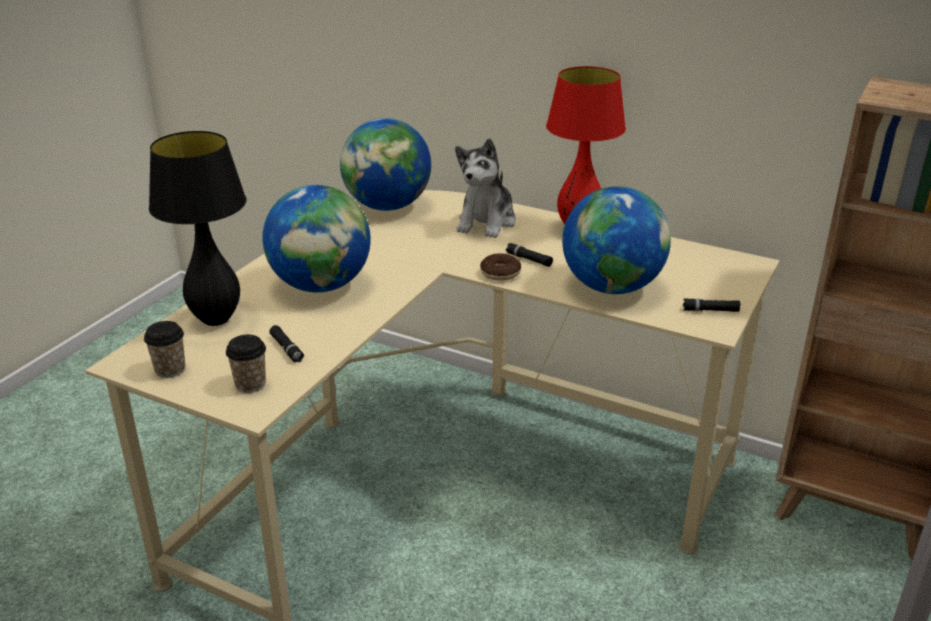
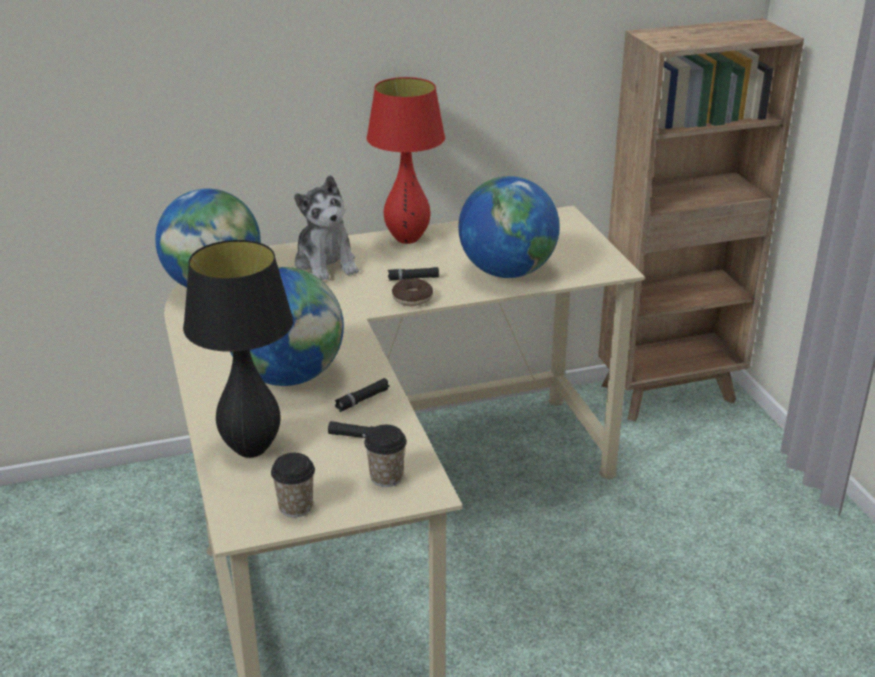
camera: 45 degrees left, 0 degrees up
(710, 310) = (593, 259): black flashlight -> black flashlight (362, 400)

